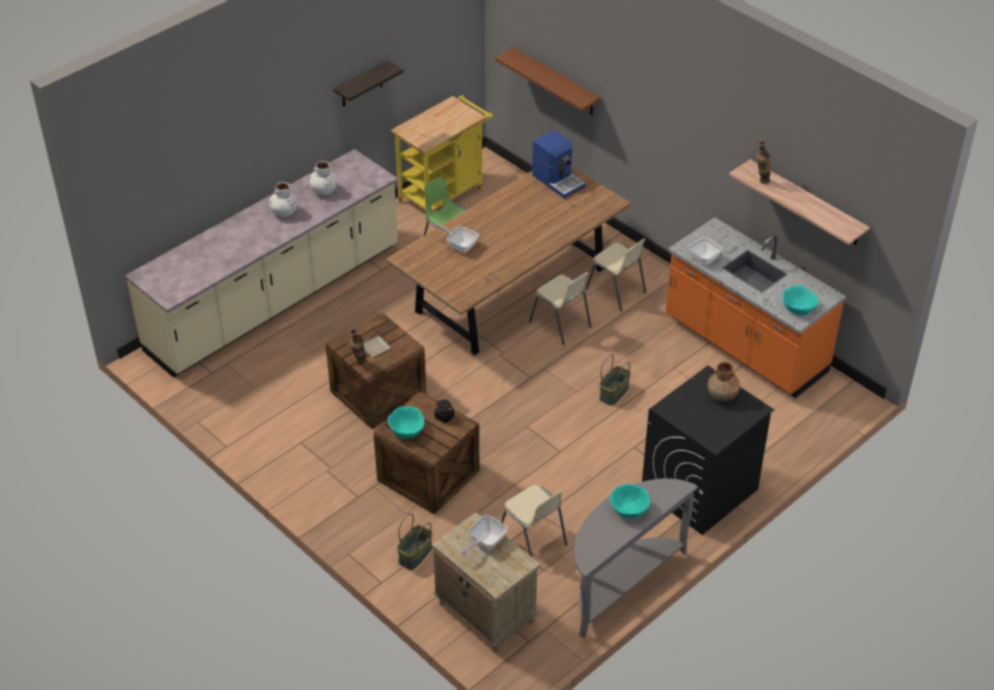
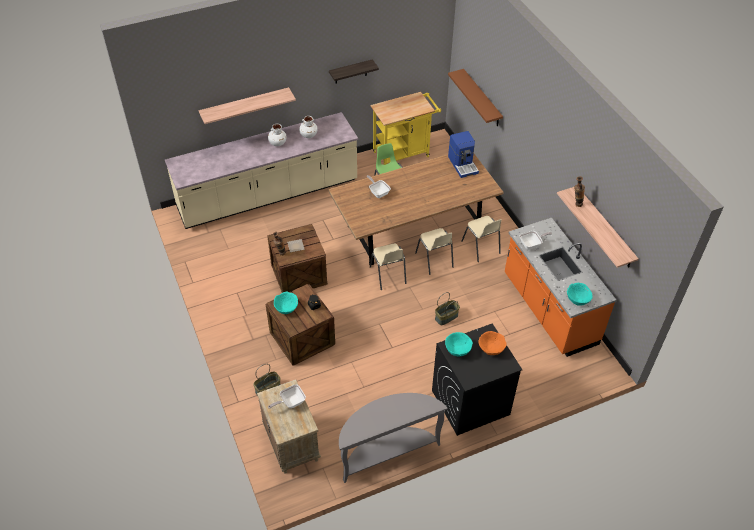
camera: 20 degrees right, 5 degrees up
(228, 166) = (245, 105): none -> shelf
(532, 540) = (345, 403): beige chair -> beige chair (388, 275)
(629, 509) = (392, 410): turquoise bowl -> turquoise bowl (457, 349)
(722, 395) = (491, 348): brown vase -> orange bowl

